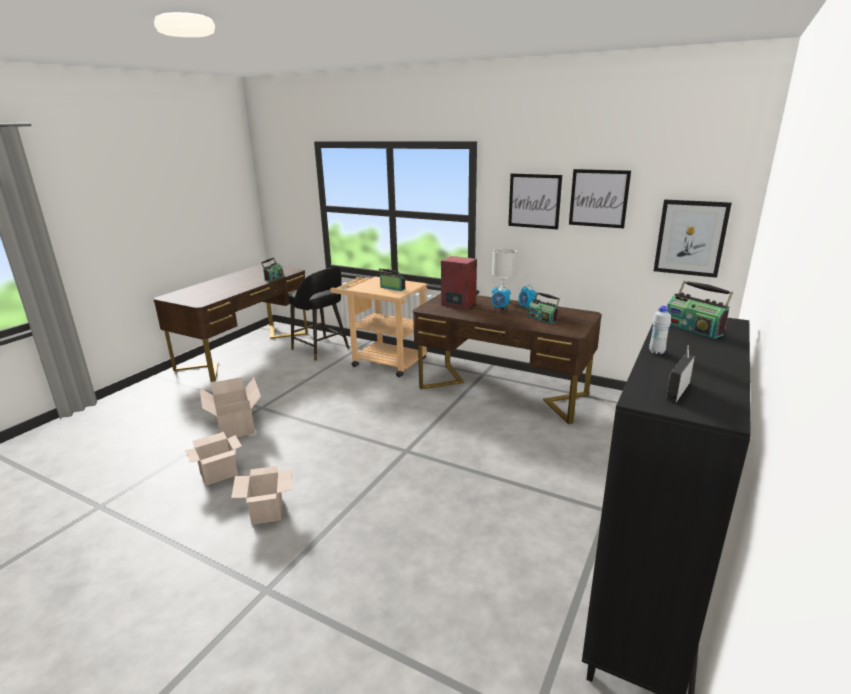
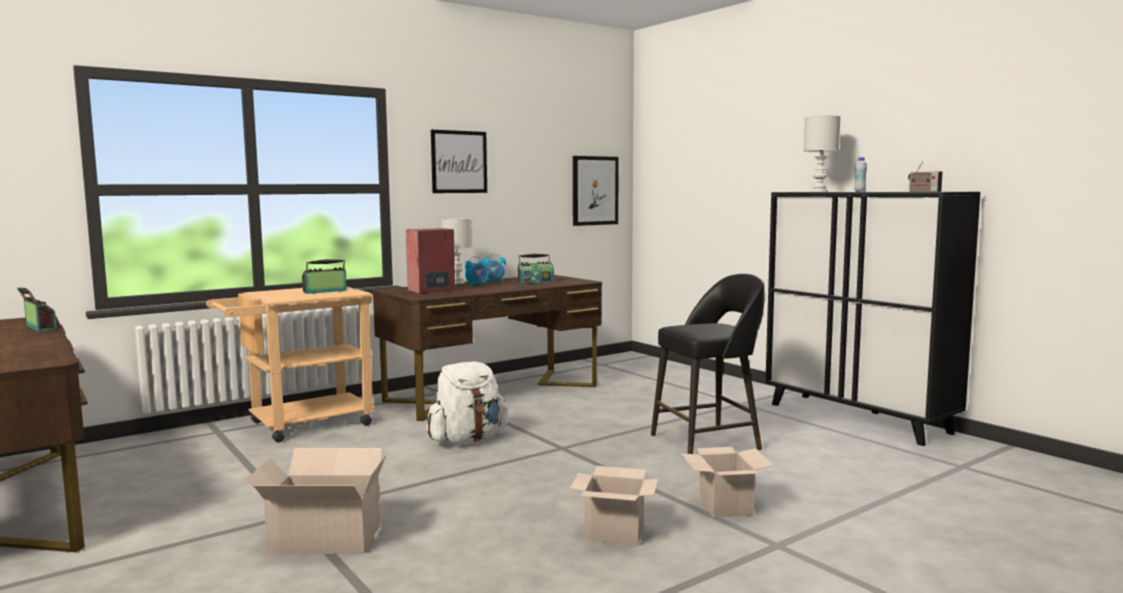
camera: 65 degrees left, 15 degrees down
(219, 473) = (472, 560): cardboard box -> cardboard box (723, 506)
(321, 349) = (159, 453): black stool -> black stool (708, 442)
(396, 414) = (467, 440): none -> white backpack
(598, 198) = (521, 156): picture -> none
(694, 328) = (819, 191): radio -> white table lamp

